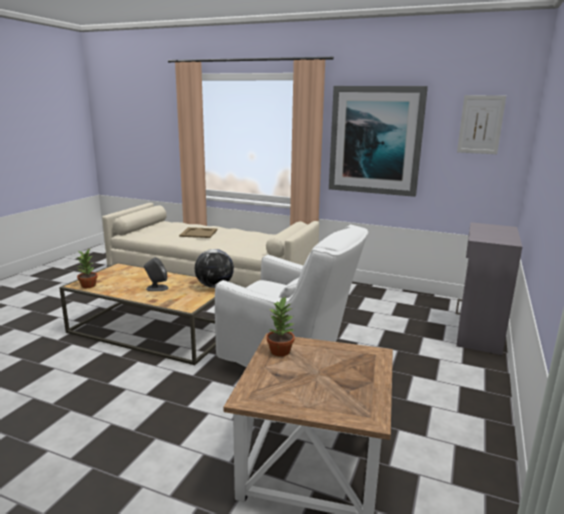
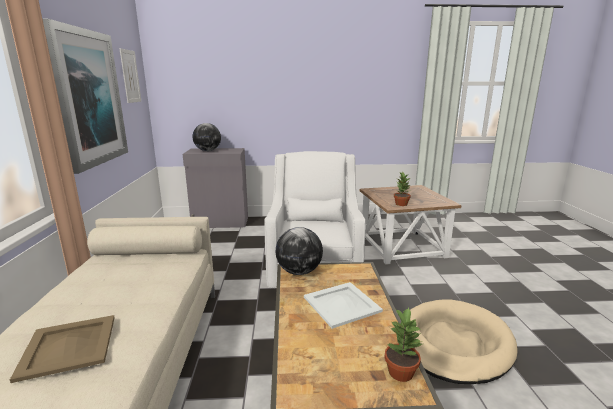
camera: 115 degrees left, 0 degrees up
(108, 388) = (453, 343): none -> beige dog bed
(157, 288) = (341, 304): grey speaker -> white tray
(492, 230) = (208, 151): none -> globe

